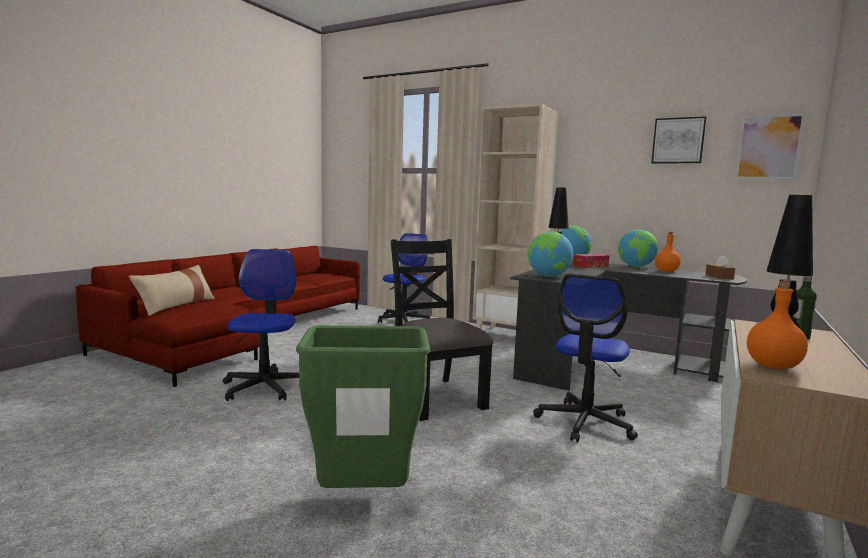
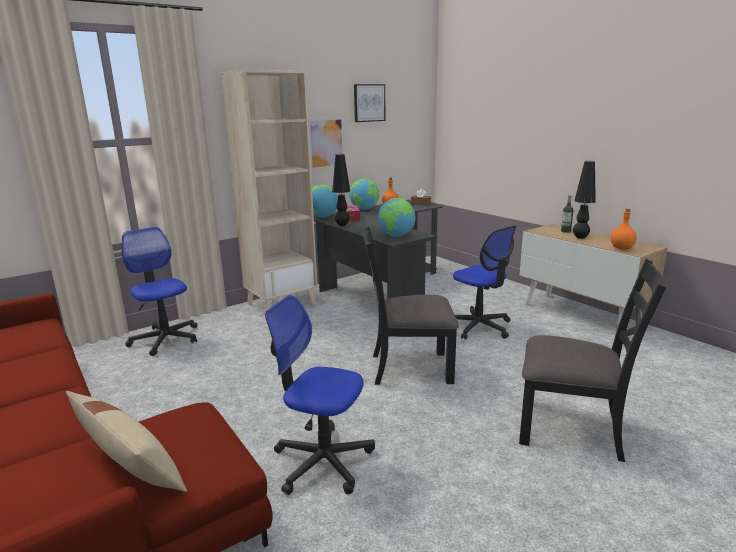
camera: 65 degrees left, 10 degrees up
(362, 497) = (571, 429): green trash can -> black chair
(768, 147) = (415, 108): picture -> picture (326, 143)

